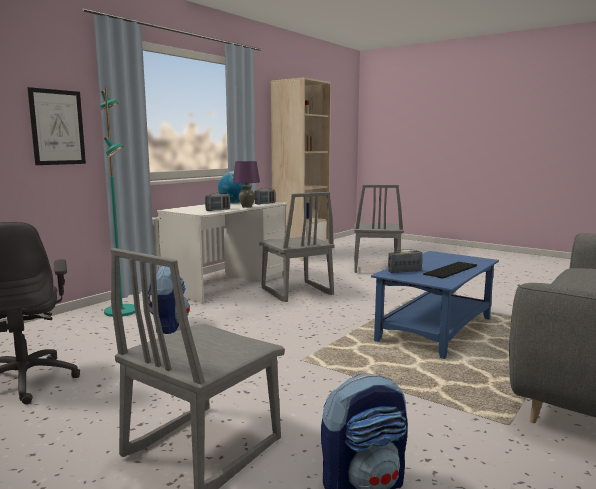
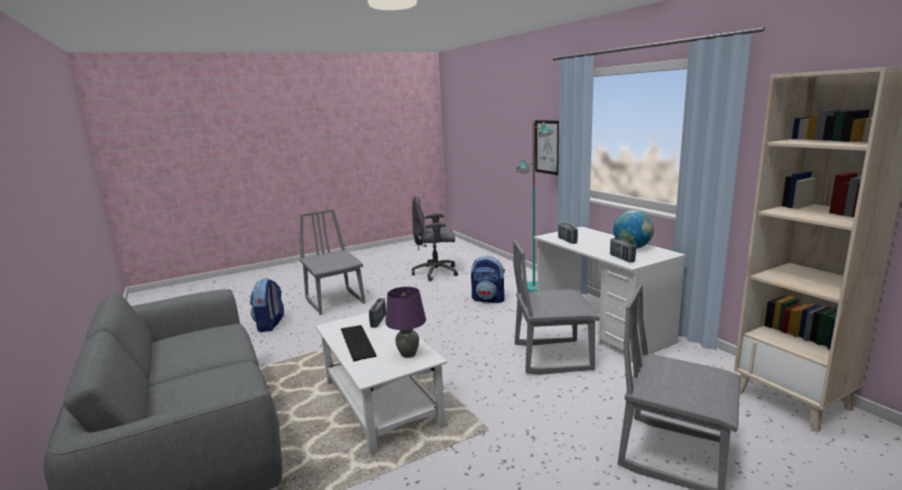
camera: 115 degrees right, 5 degrees up
(246, 206) = (591, 250): purple table lamp -> purple table lamp (408, 354)
(435, 330) = (380, 403): blue coffee table -> white coffee table

